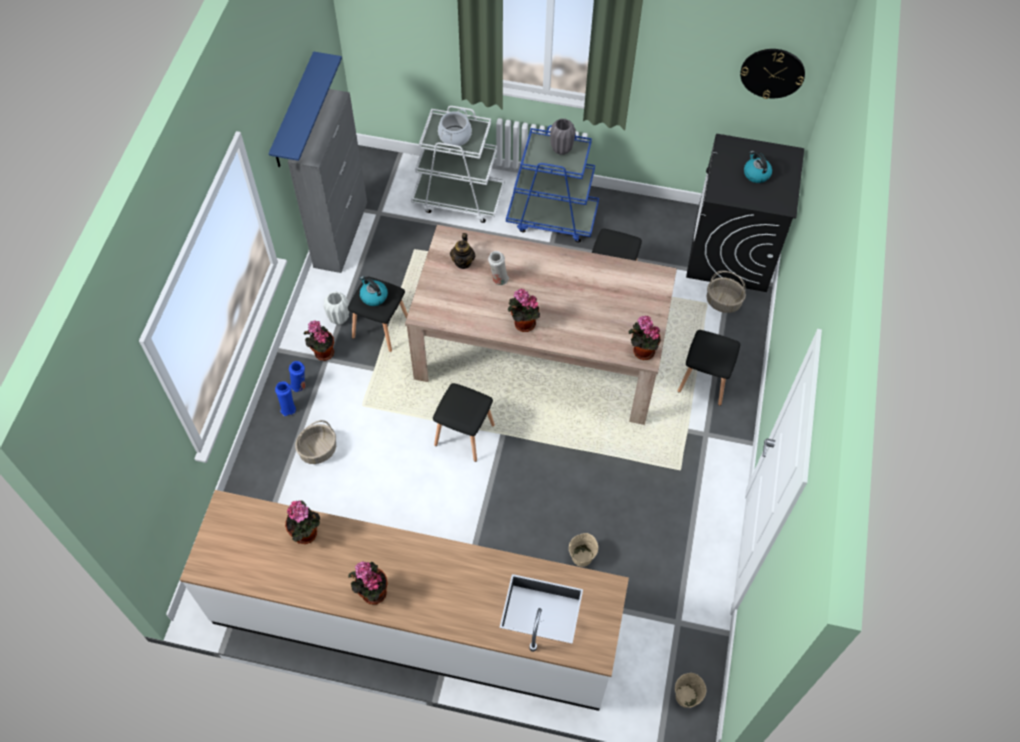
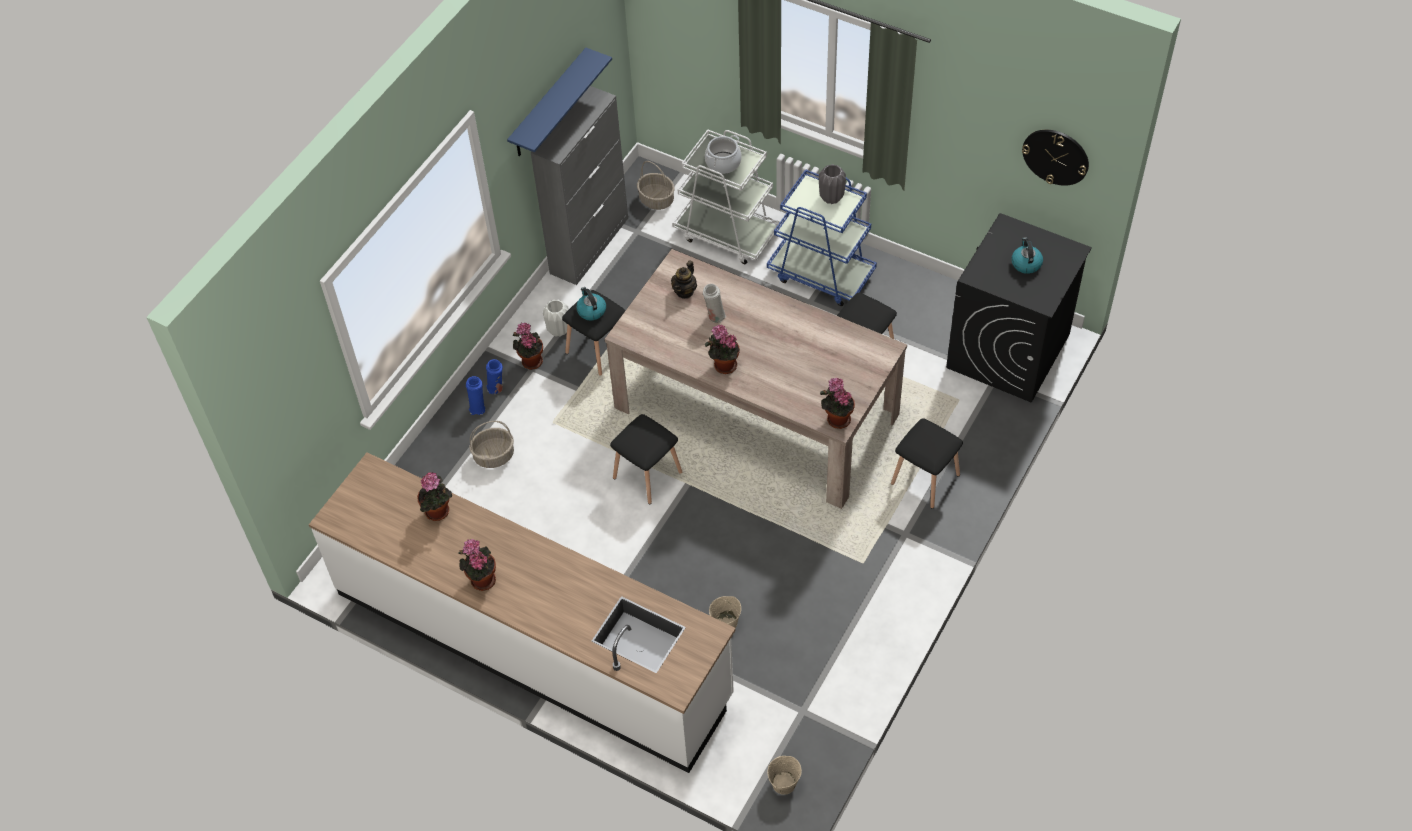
camera: 20 degrees right, 5 degrees down
(722, 302) = (977, 402): basket -> basket (656, 199)

